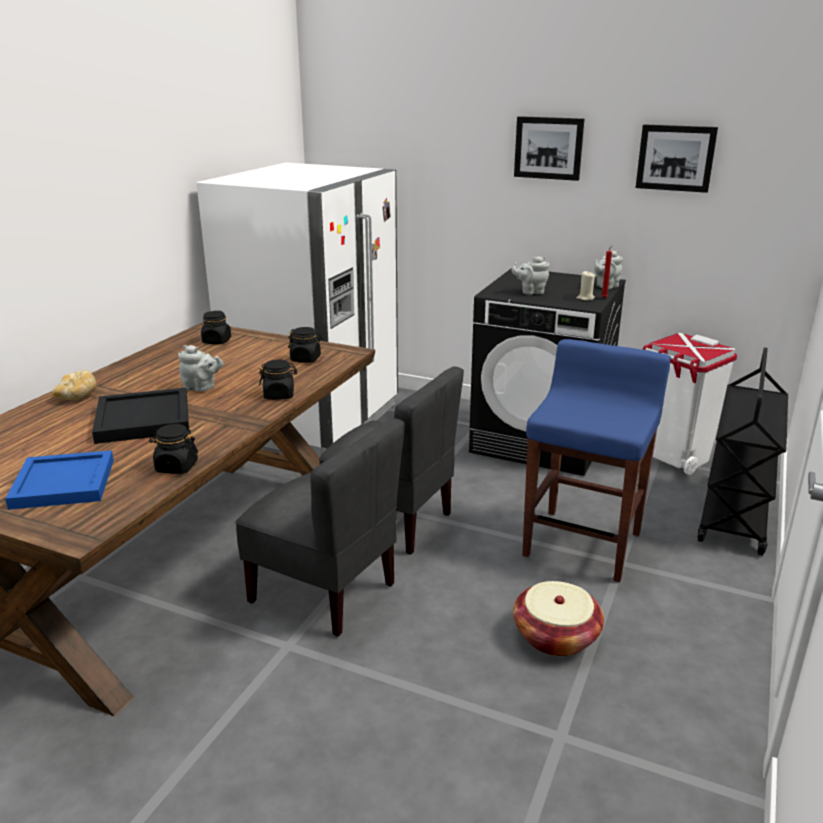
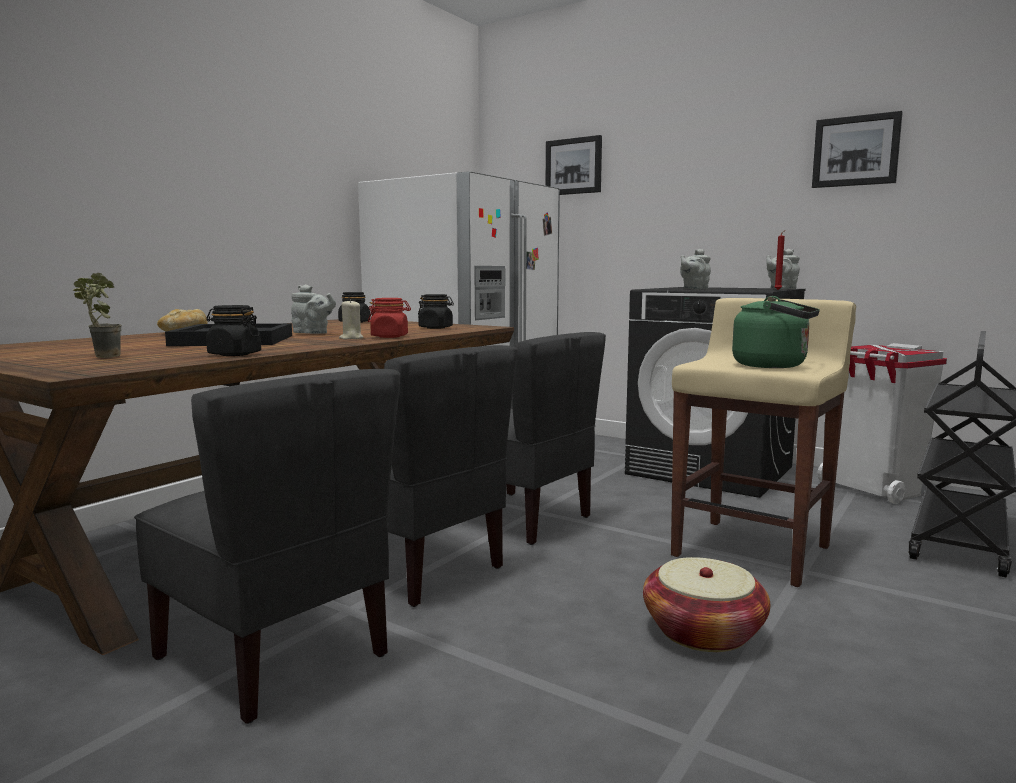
camera: 10 degrees right, 15 degrees down
(62, 484) = (100, 357): blue tray -> potted plant
(250, 699) = (276, 655): none -> grey chair
(279, 395) = (390, 336): black jar -> red jar
(530, 292) = (694, 289): grey teapot -> grey teapot turned 45 degrees counterclockwise
(548, 148) = (716, 159): picture -> picture (574, 166)
(583, 543) = (752, 550): blue stool -> beige stool
(585, 298) = (755, 290): beige candle -> beige candle (351, 338)
(607, 418) = (774, 366): none -> green kettle

